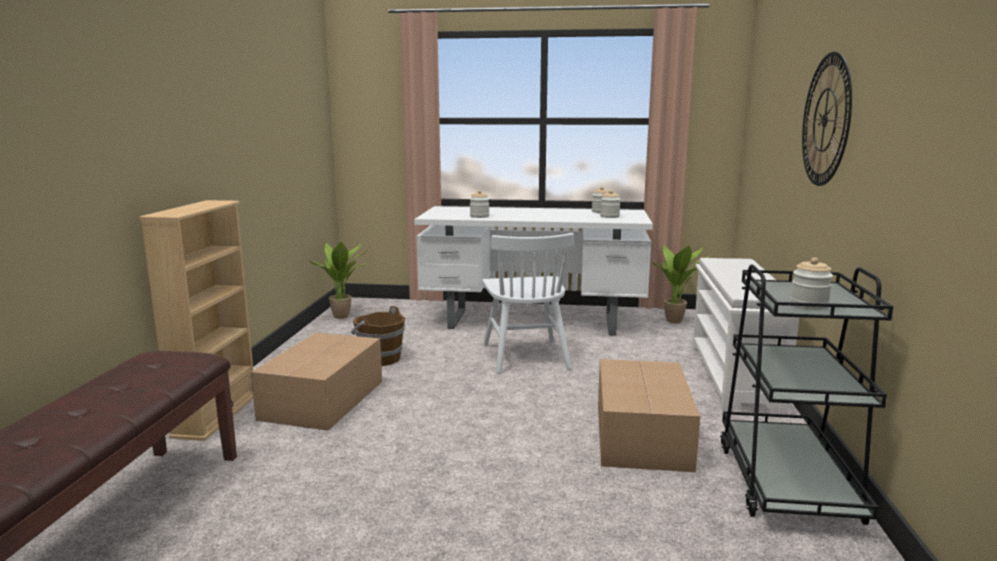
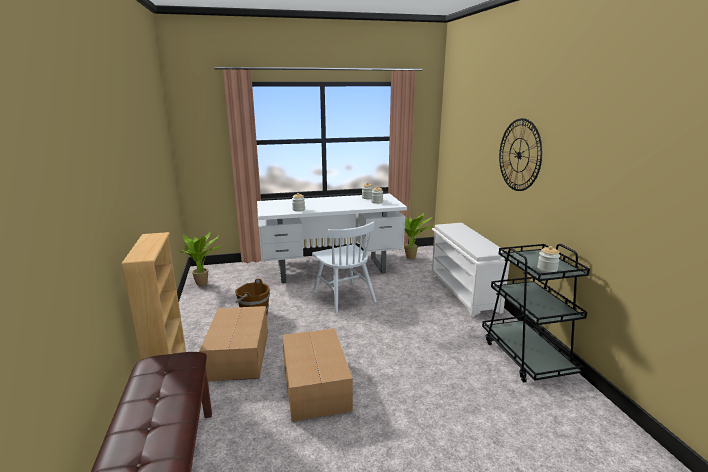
camera: 20 degrees left, 5 degrees up
(641, 436) = (442, 342): cardboard box -> cardboard box (315, 386)

